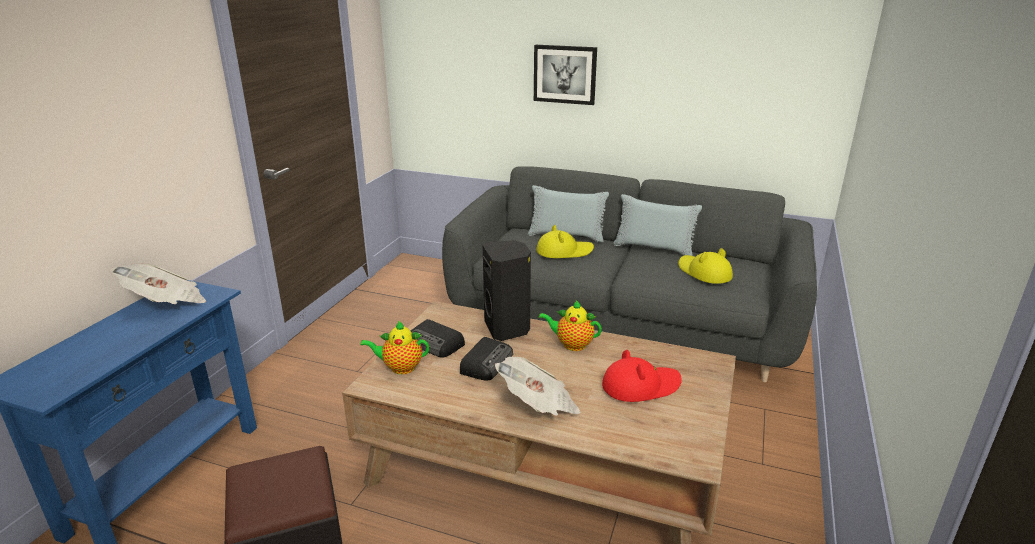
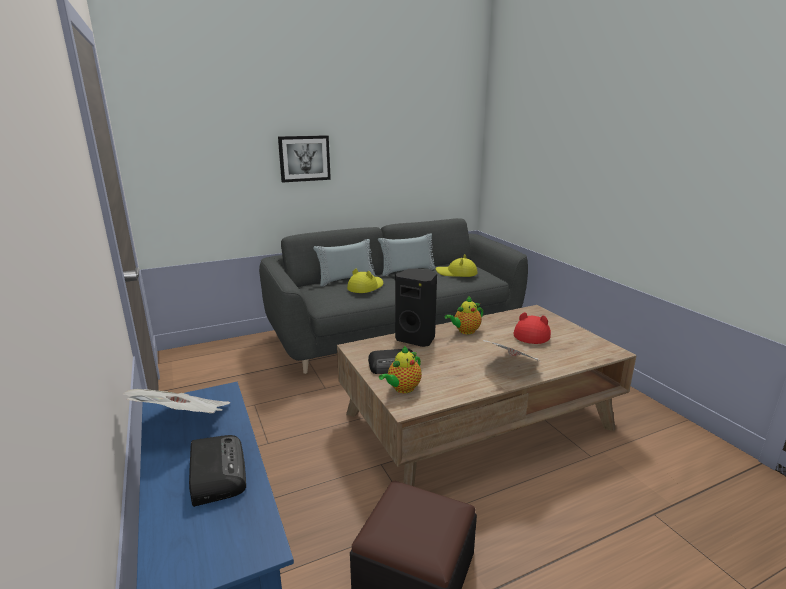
camera: 45 degrees left, 5 degrees down
(487, 363) = (444, 360): radio -> radio (216, 472)

